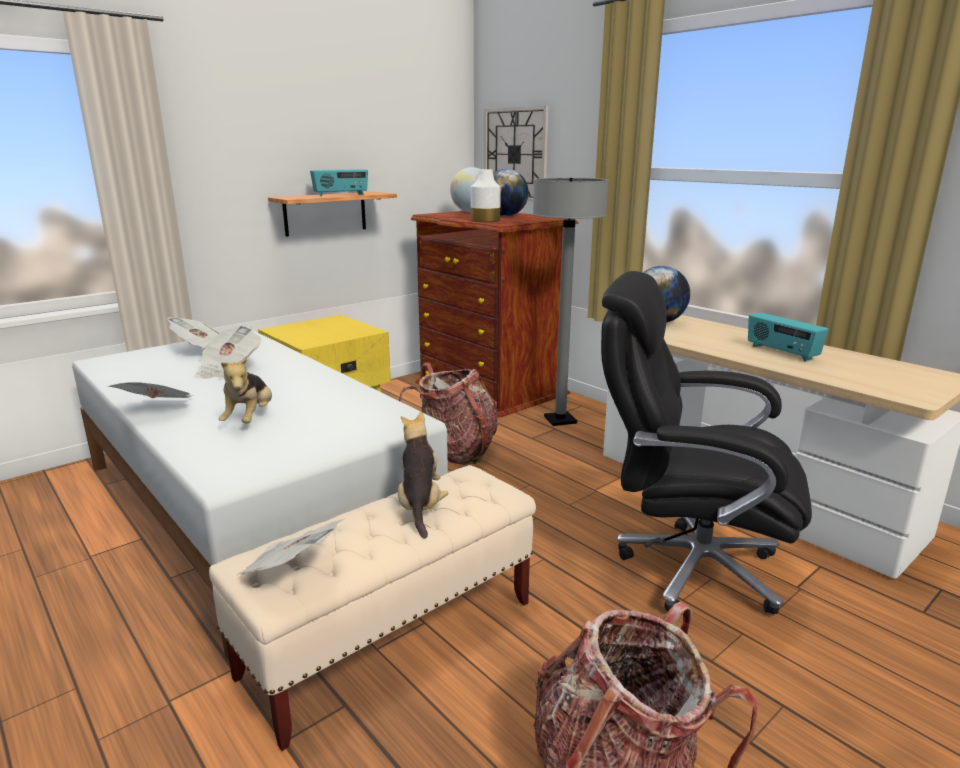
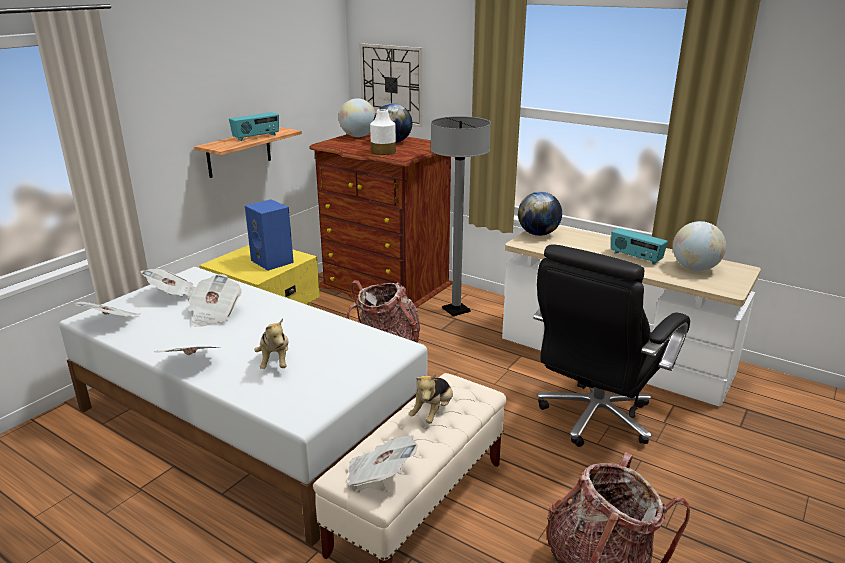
camera: 15 degrees left, 5 degrees up
(118, 367) = (111, 322): none -> newspaper
(337, 332) = (273, 261): none -> blue speaker
(420, 506) = (433, 412): plush toy -> plush toy turned 135 degrees counterclockwise
(688, 569) = (593, 421): black office chair -> black office chair turned 60 degrees counterclockwise
(867, 370) = (694, 268): none -> globe

